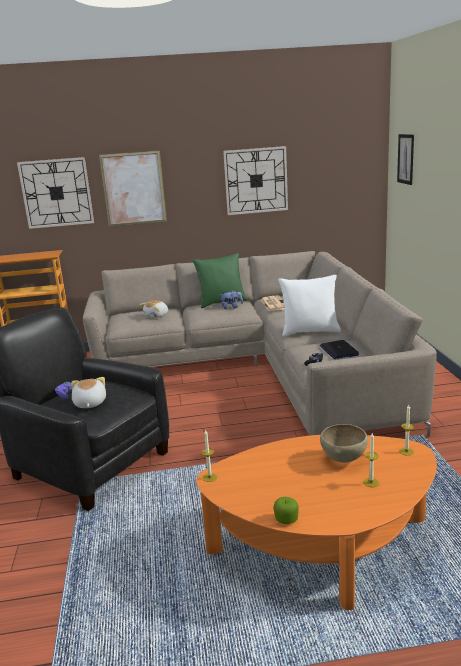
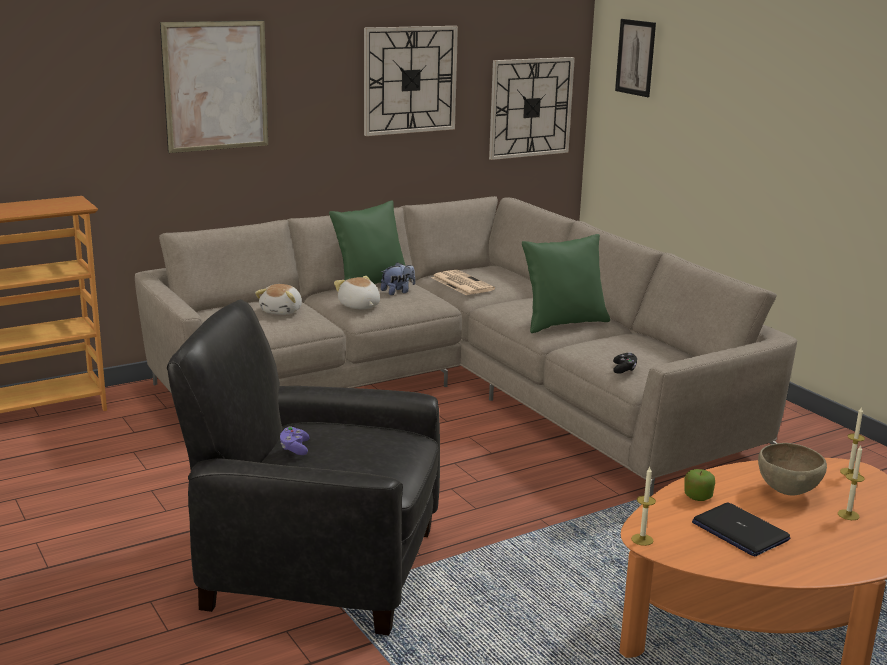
camera: 25 degrees left, 0 degrees up
(56, 193) = (78, 88): wall clock -> wall clock (530, 107)
(89, 403) = (354, 458): plush toy -> plush toy (359, 306)
(286, 519) = (797, 573): apple -> apple (697, 496)
(310, 331) = (563, 323): white pillow -> green pillow
(338, 350) = (638, 348): laptop -> laptop (739, 531)

